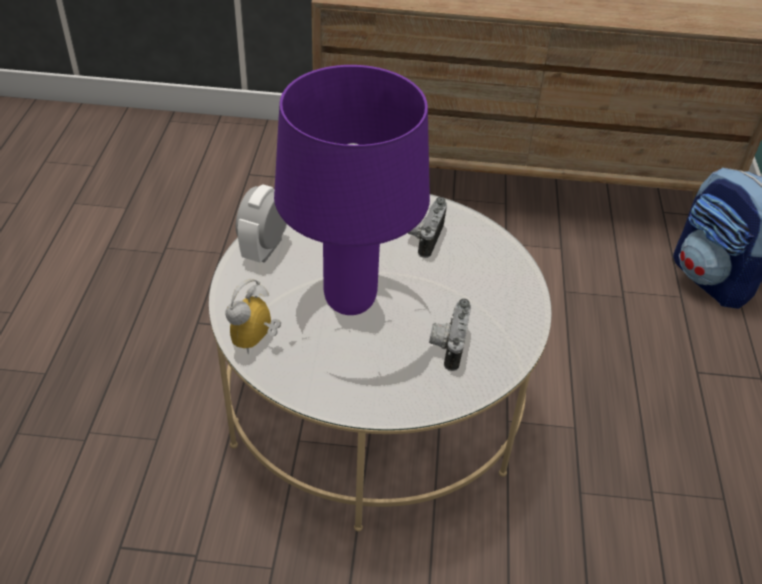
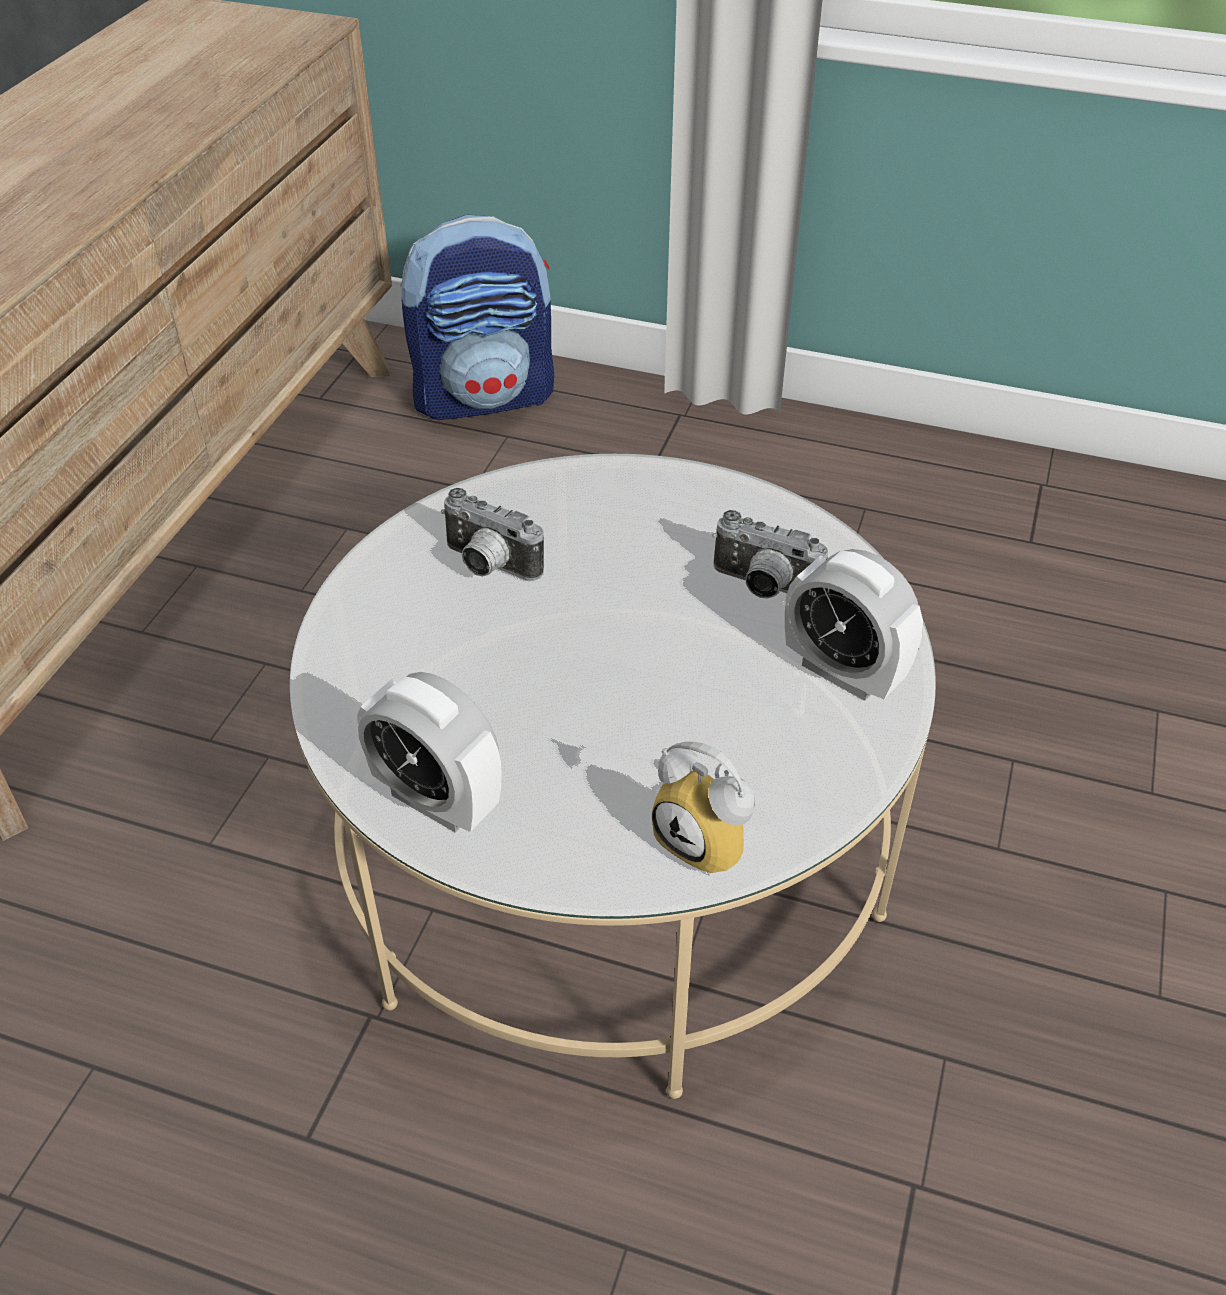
camera: 75 degrees left, 0 degrees up
(350, 302) = (632, 690): purple table lamp -> none
(388, 385) = (843, 672): none -> alarm clock

